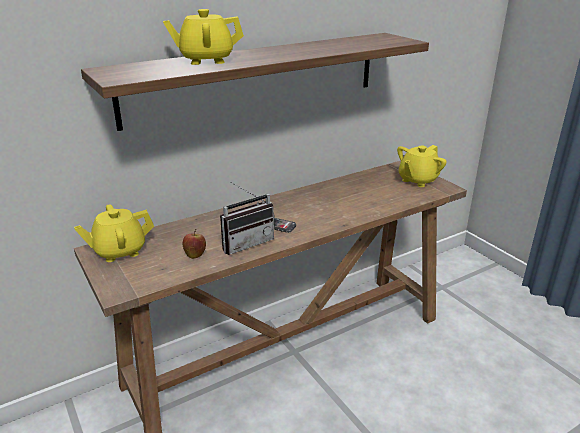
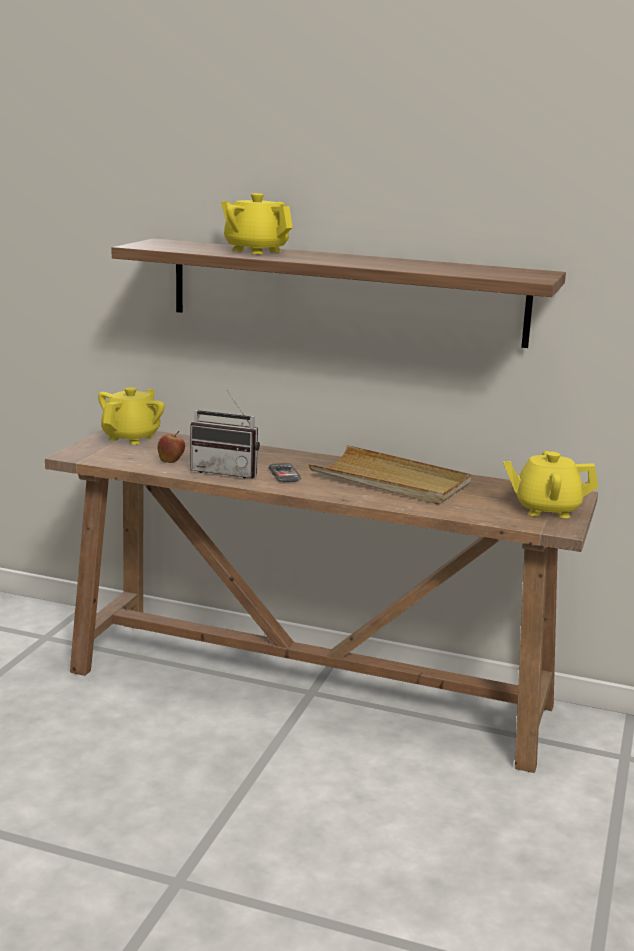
camera: 50 degrees right, 10 degrees down
(119, 251) = (131, 437): yellow teapot -> yellow teapot turned 90 degrees clockwise
(329, 199) = (390, 481): none -> beige tray

